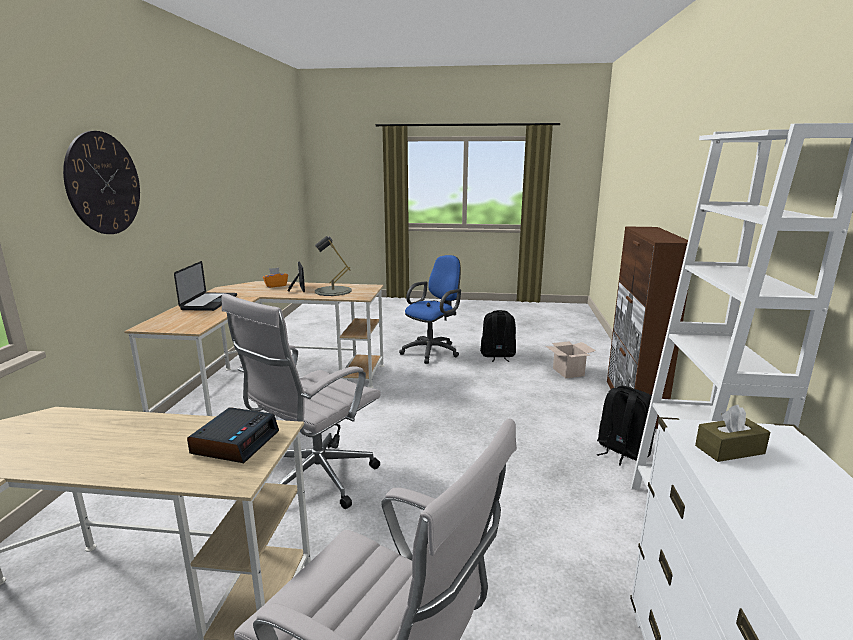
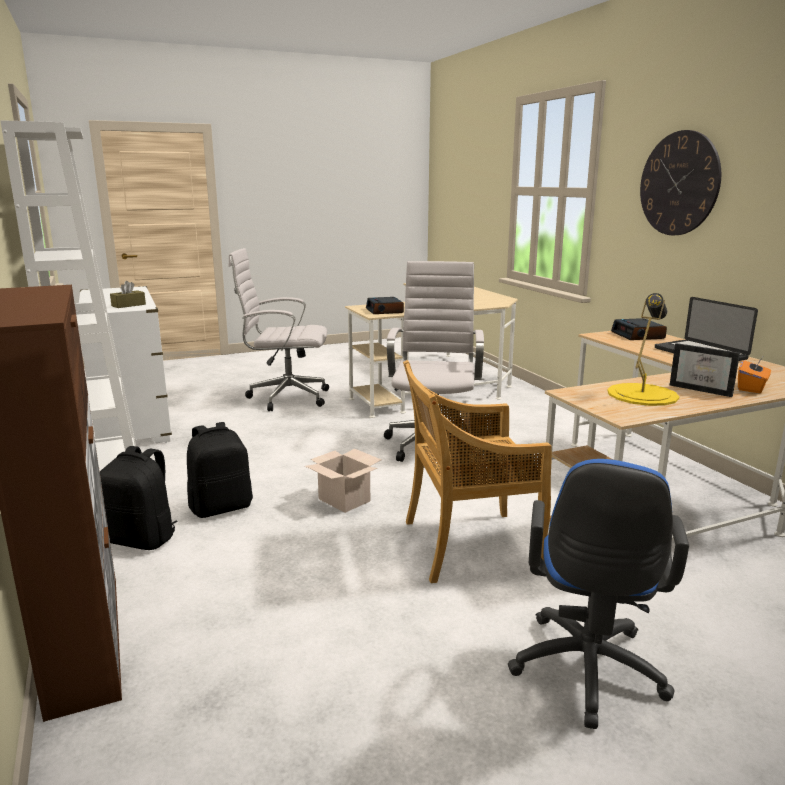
camera: 150 degrees right, 0 degrees up
(170, 322) = (638, 335): none -> alarm clock
(333, 291) = (642, 394): grey table lamp -> yellow table lamp
(415, 393) = (468, 546): none -> beige chair
(497, 355) = (424, 720): black backpack -> black backpack (221, 507)
(567, 372) = (220, 709): cardboard box -> cardboard box (345, 500)

